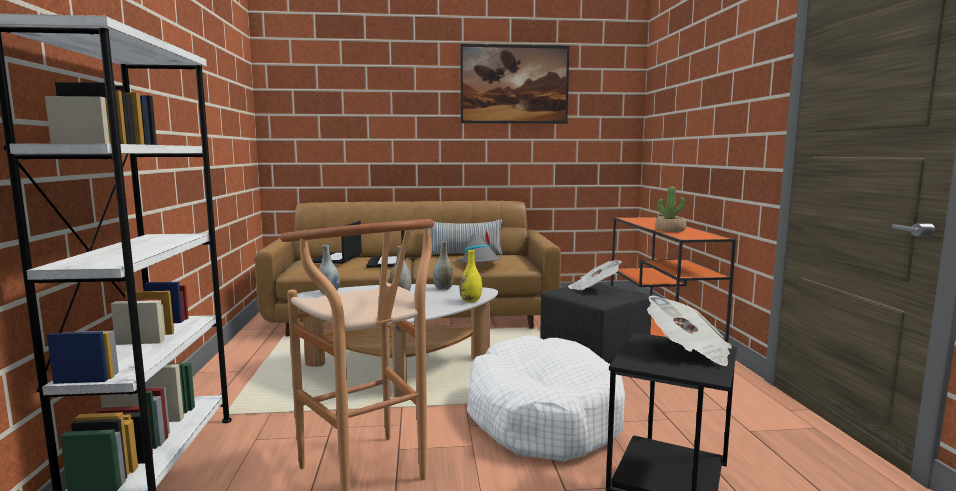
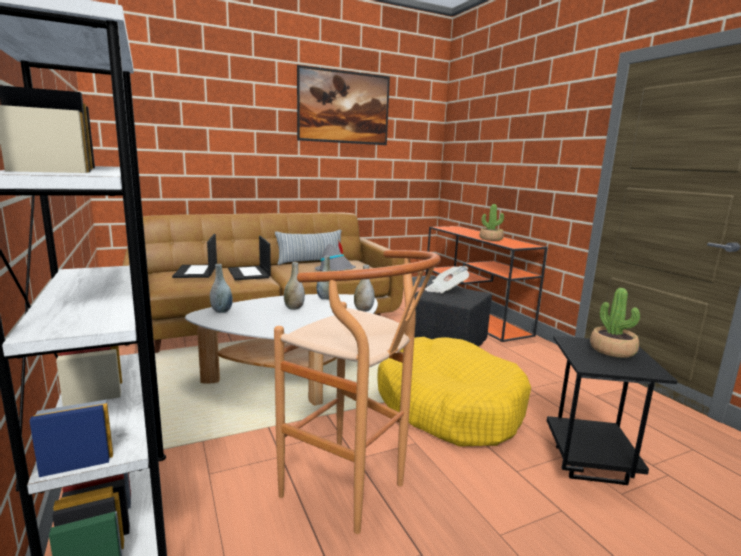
camera: 20 degrees left, 5 degrees up
(470, 301) = (363, 310): yellow vase -> grey vase
(542, 416) = (448, 405): white dog bed -> yellow dog bed
(688, 351) = (612, 350): newspaper -> potted plant

